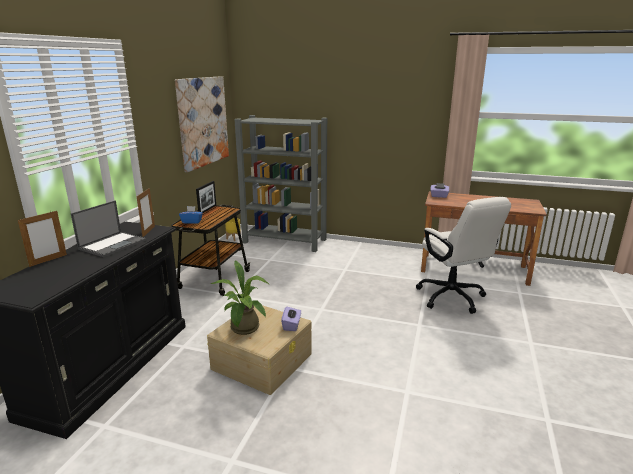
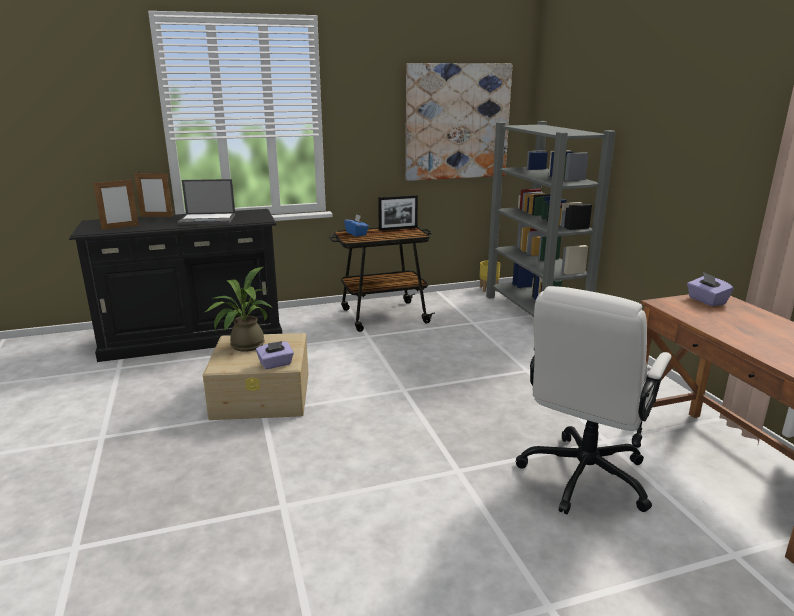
camera: 55 degrees right, 0 degrees up
(148, 231) = (251, 219): picture frame -> picture frame (120, 227)

